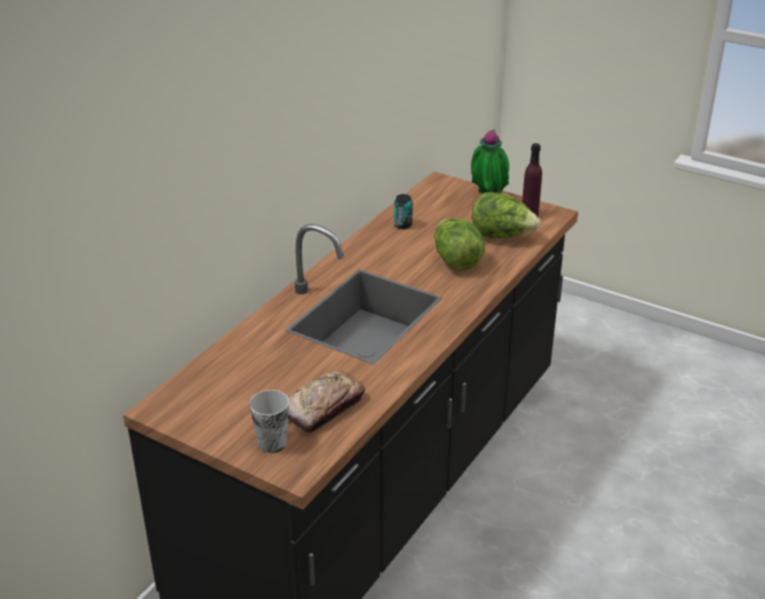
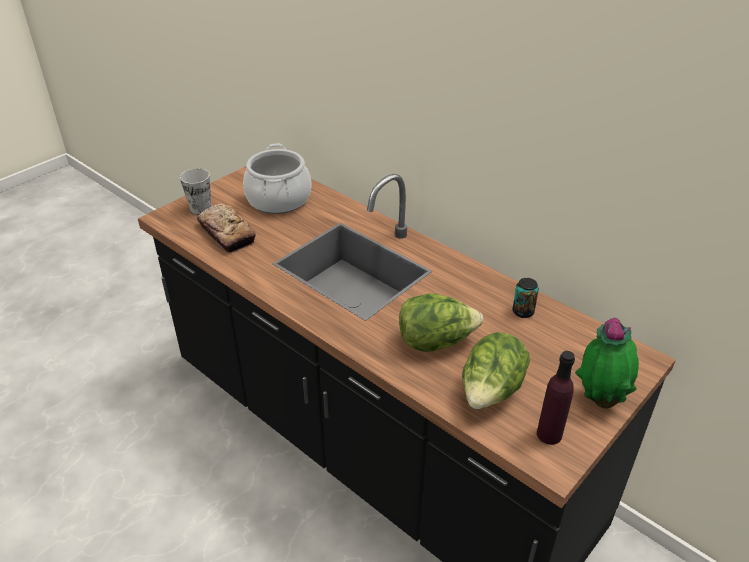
camera: 100 degrees right, 5 degrees up
(241, 382) = (278, 199): none -> cooking pot

